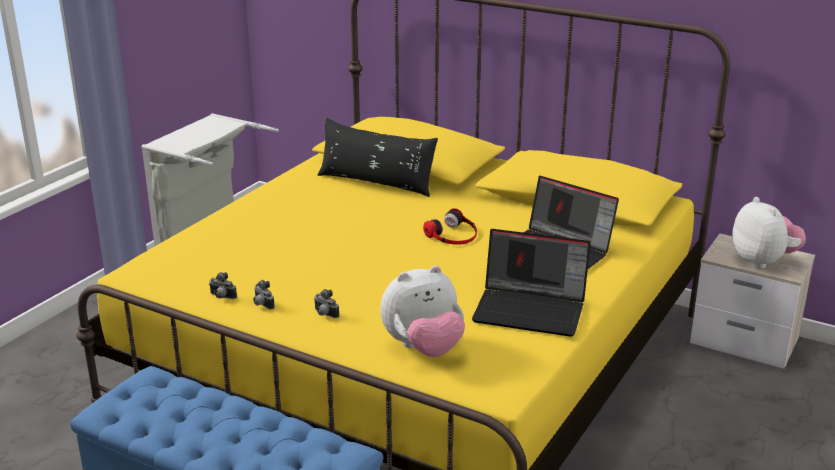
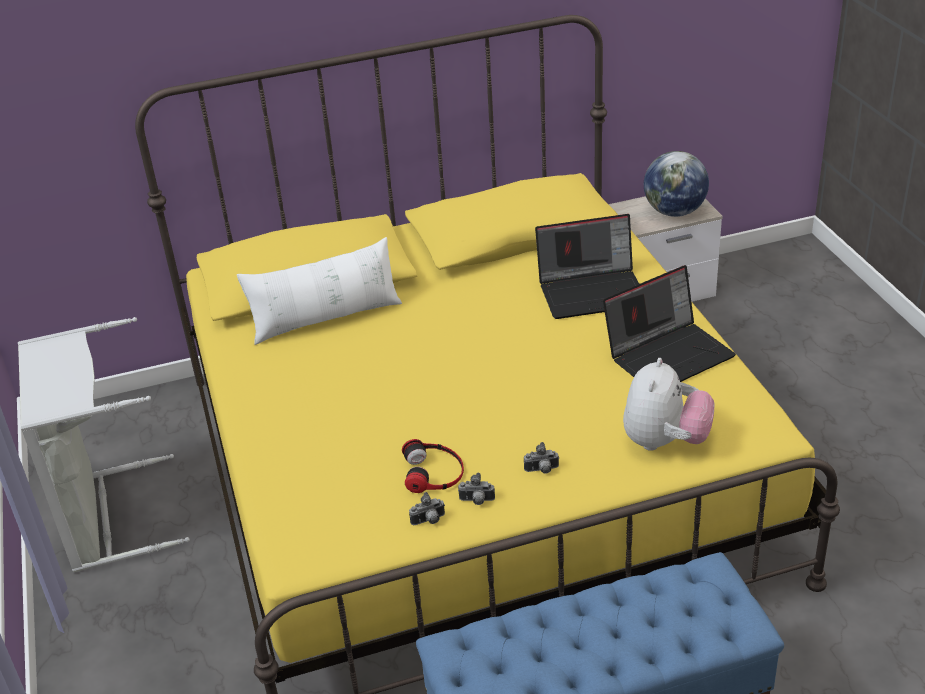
camera: 45 degrees left, 10 degrees up
(376, 183) = (326, 318): black pillow -> white pillow
(453, 235) = (491, 327): headphones -> headphones (434, 472)
(763, 261) = (674, 212): plush toy -> globe

